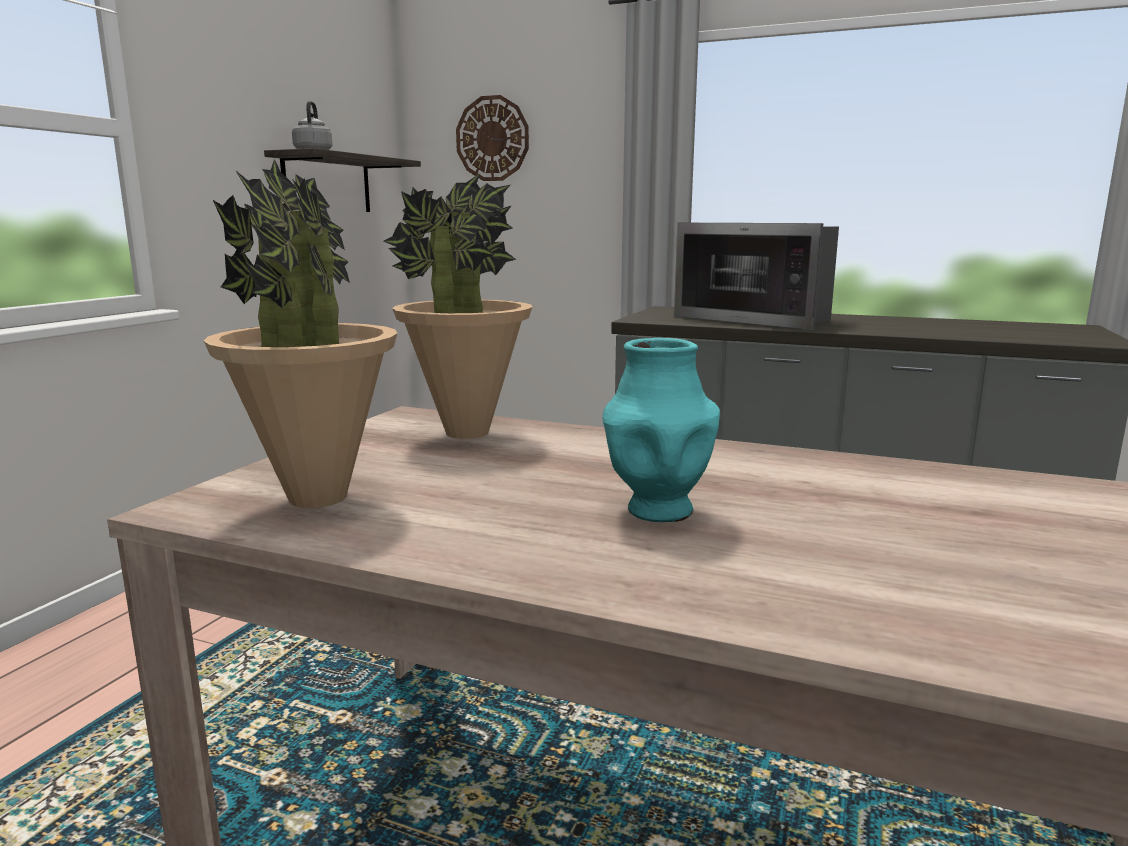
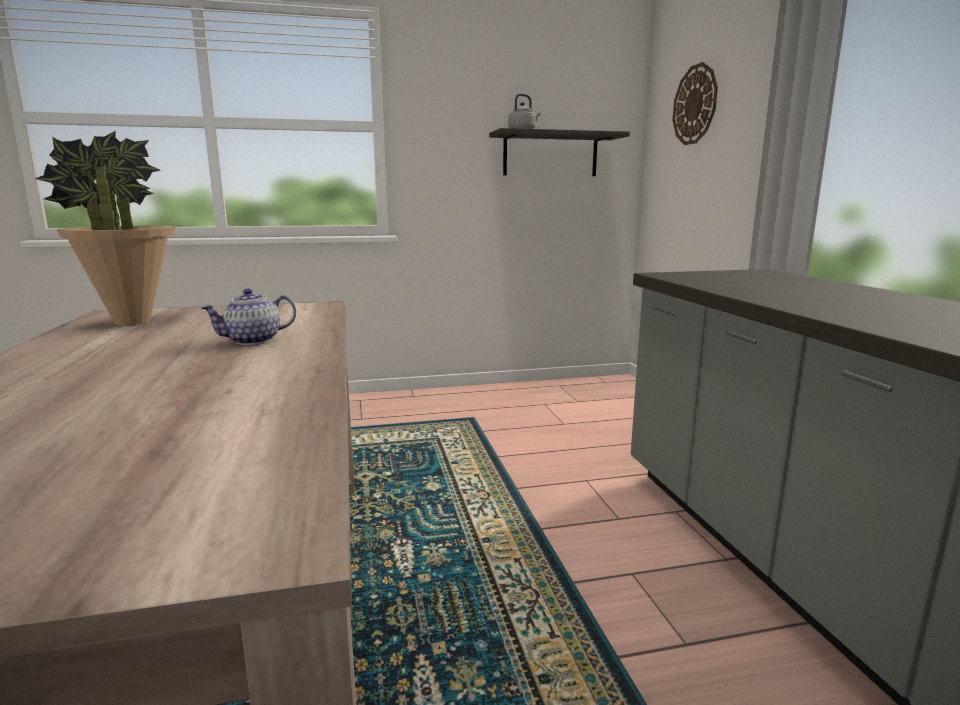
camera: 55 degrees right, 0 degrees up
(466, 433) = (289, 317): potted plant -> none
(582, 456) = (253, 340): none -> teapot
(657, 510) = (128, 369): turquoise vase -> none
(758, 319) = (790, 289): microwave -> none

